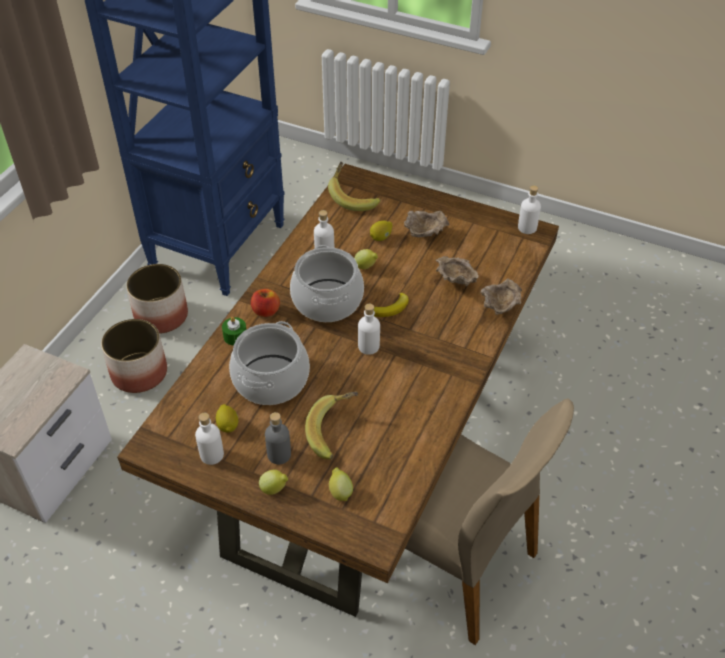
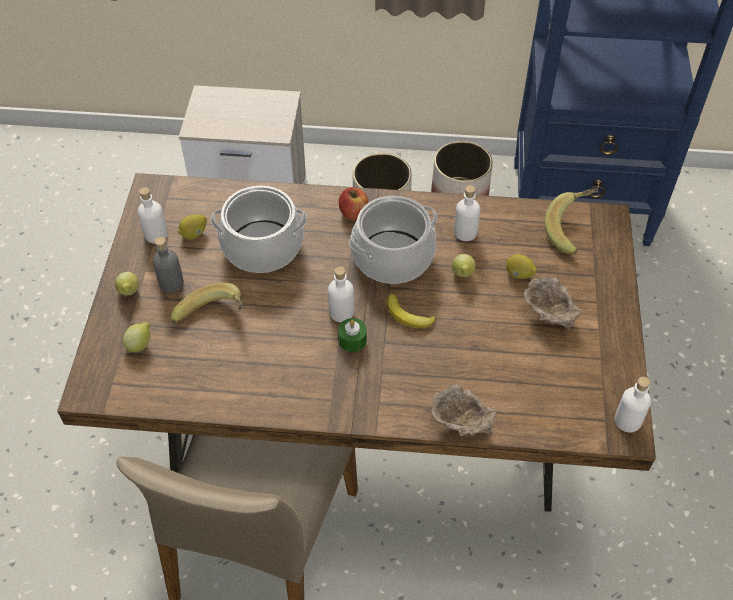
camera: 70 degrees right, 5 degrees up
(235, 336) = (308, 201): green candle -> green candle (352, 340)
(455, 282) = (483, 366): beige bowl -> none

